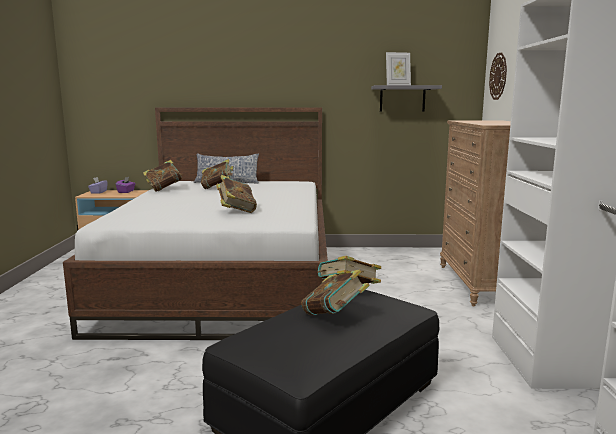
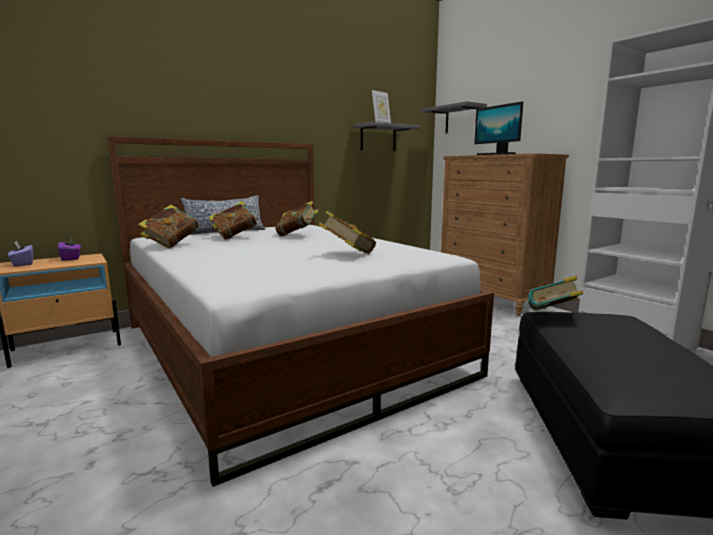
camera: 35 degrees left, 0 degrees up
(334, 316) = (613, 339): book -> book (297, 235)
(480, 122) = (496, 154): none -> monitor
(498, 76) = (462, 119): wall clock -> grey shelf

